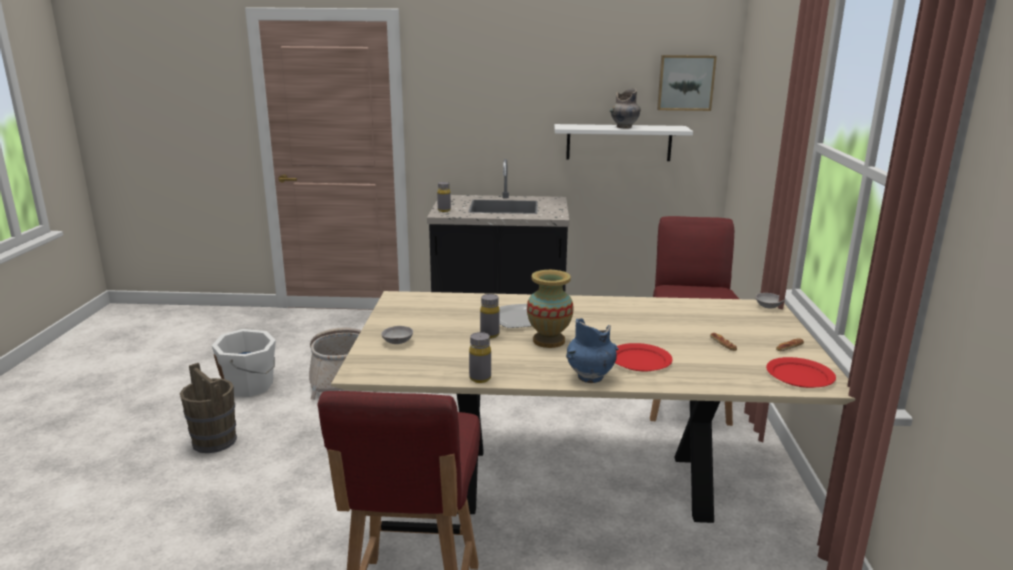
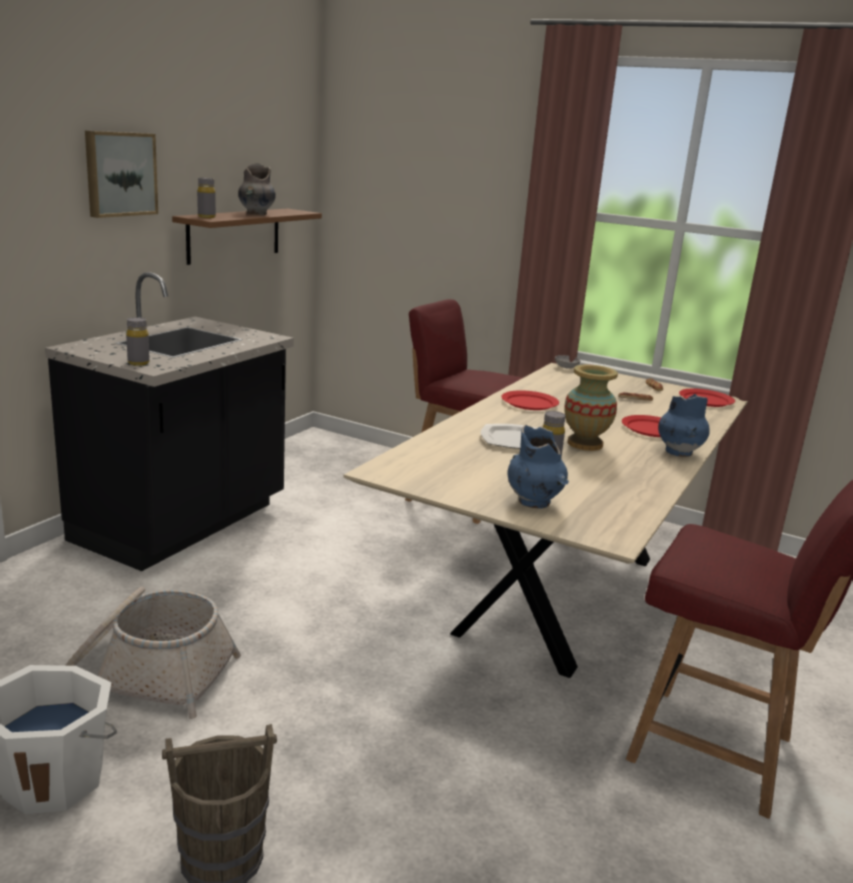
camera: 65 degrees left, 0 degrees up
(397, 342) = (534, 503): grey bowl -> blue vase
(480, 378) = (660, 489): grey bottle -> grey bottle (206, 217)
(619, 142) = (234, 235): white shelf -> brown shelf
(622, 310) = (530, 403): none -> red plate
(685, 82) = (284, 156): picture -> picture (119, 174)

